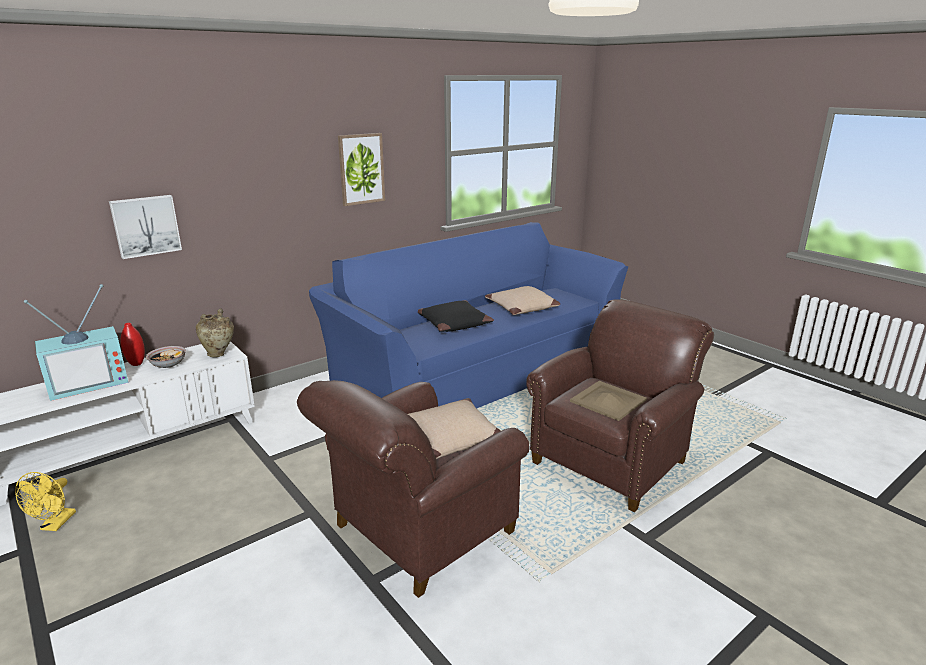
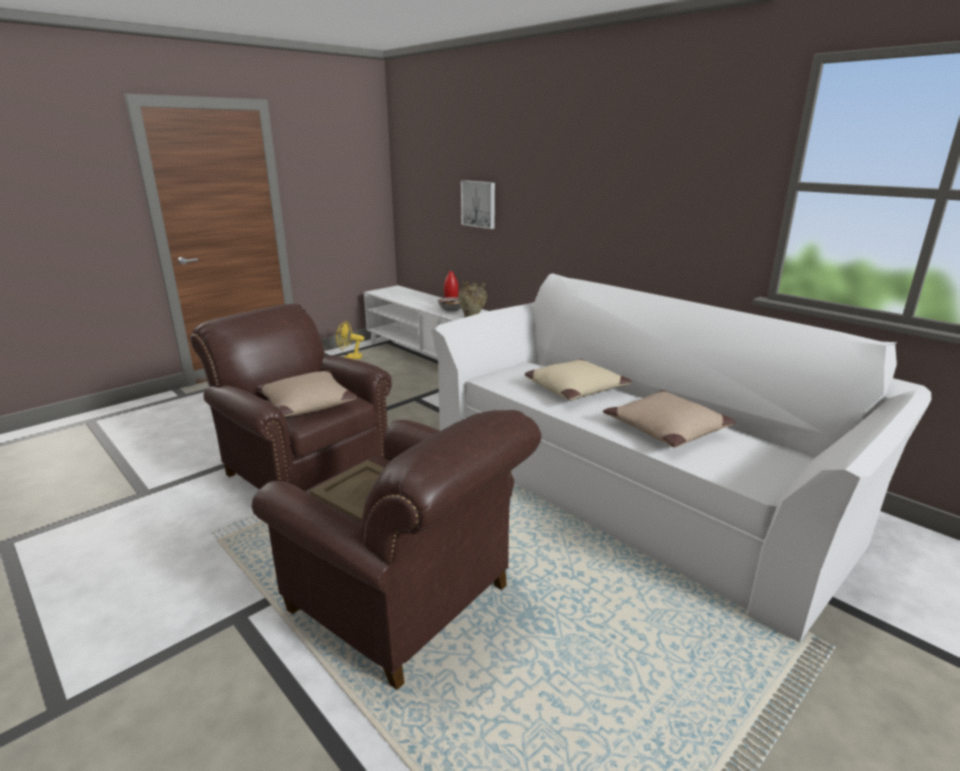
camera: 85 degrees right, 0 degrees up
(89, 383) = (421, 299): television -> none
(361, 169) = (652, 187): picture -> none
(453, 324) = (575, 389): black pillow -> beige pillow
(474, 368) = (635, 483): blue sofa -> white sofa

